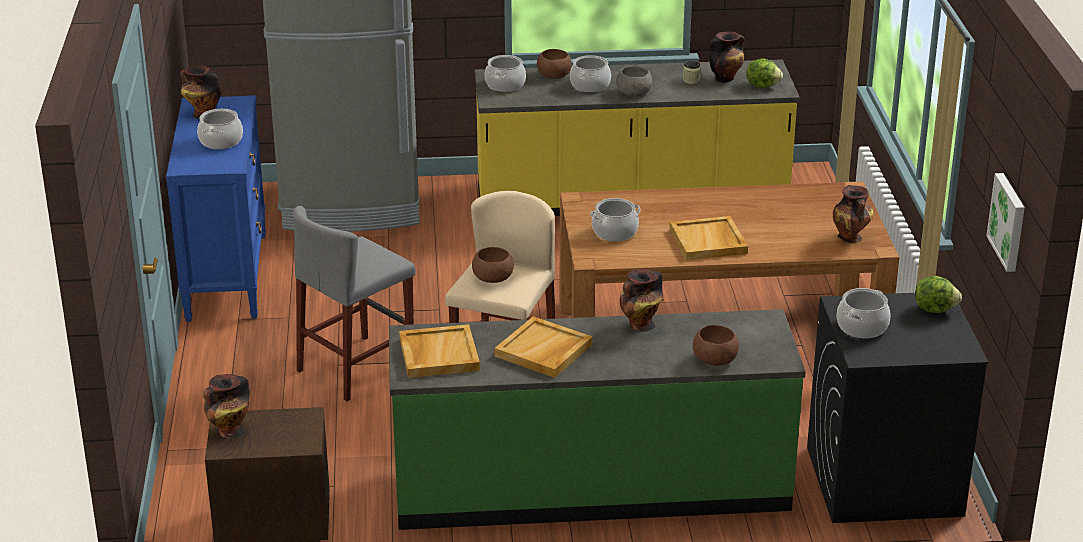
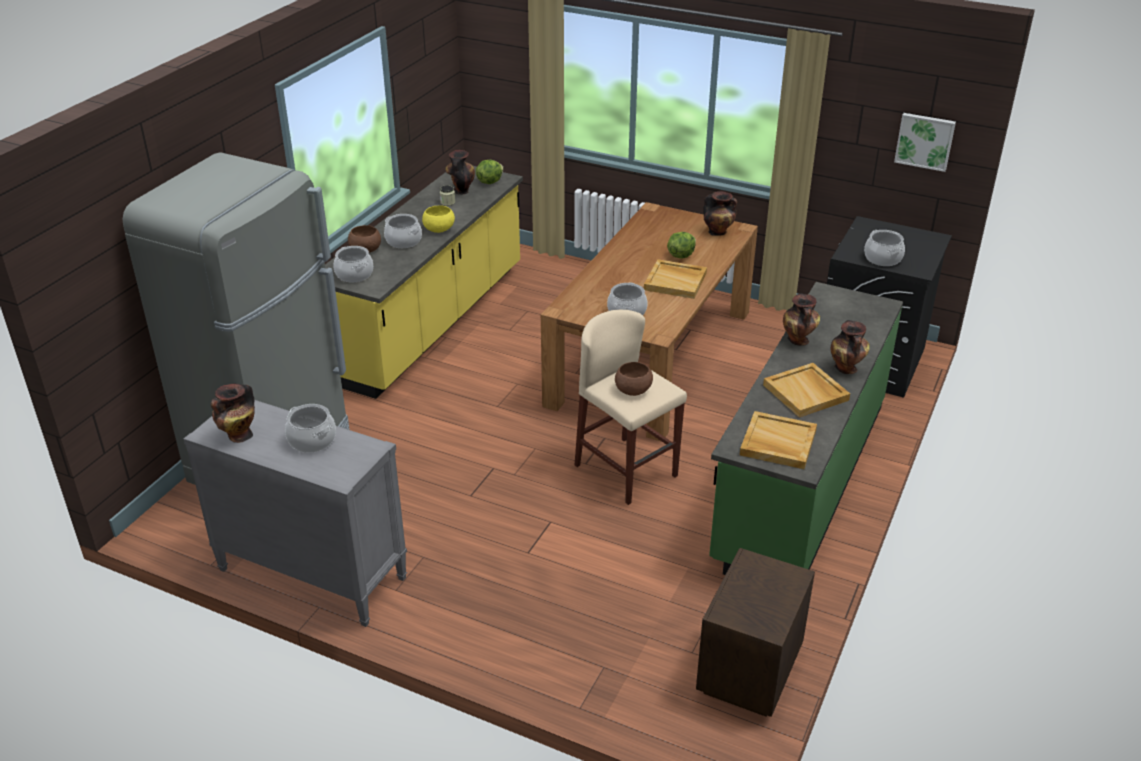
camera: 60 degrees left, 5 degrees up
(226, 276) = (311, 574): blue dresser -> grey dresser
(229, 431) = (744, 616): vase -> vase (846, 369)
(356, 368) = (542, 543): grey stool -> none
(634, 93) = (439, 229): grey bowl -> yellow bowl
(715, 359) = (866, 328): brown bowl -> none
(934, 309) = (876, 228): lettuce -> lettuce (680, 255)

